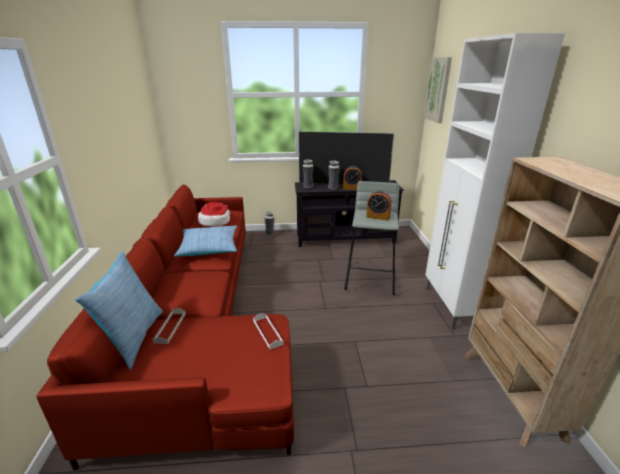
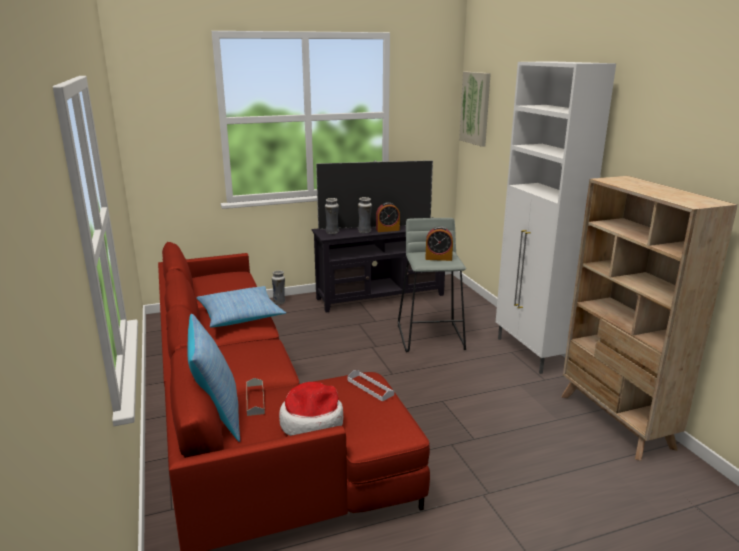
camera: 15 degrees left, 5 degrees down
(215, 221) = (226, 286): hat -> hat (312, 422)

